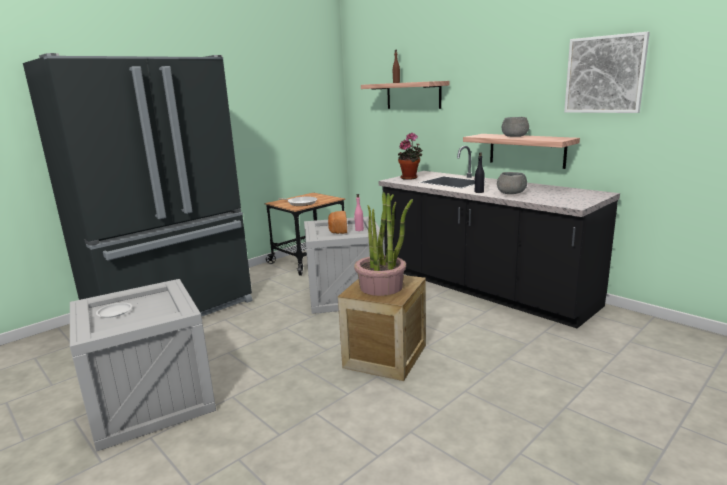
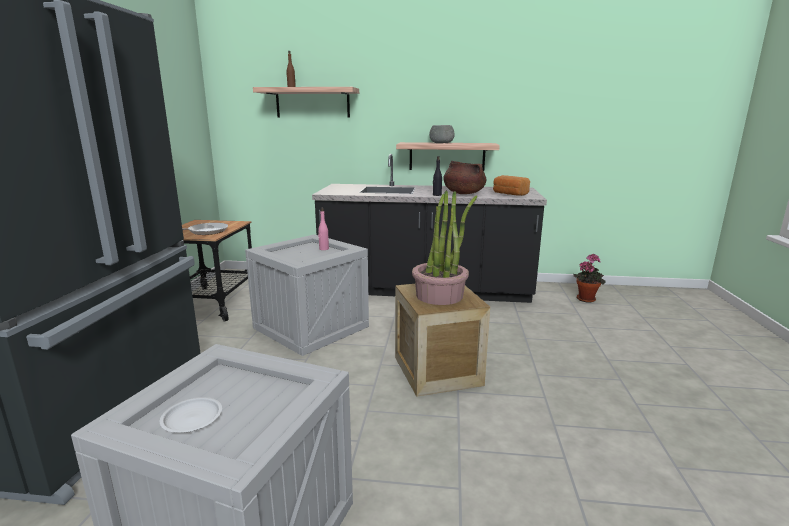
camera: 40 degrees left, 0 degrees up
(337, 230) = (300, 253): bread -> bread (509, 194)
(410, 178) = (339, 190): potted plant -> potted plant (586, 298)
(511, 193) = (463, 193): grey bowl -> brown cooking pot
(605, 74) = (516, 89): picture -> none

